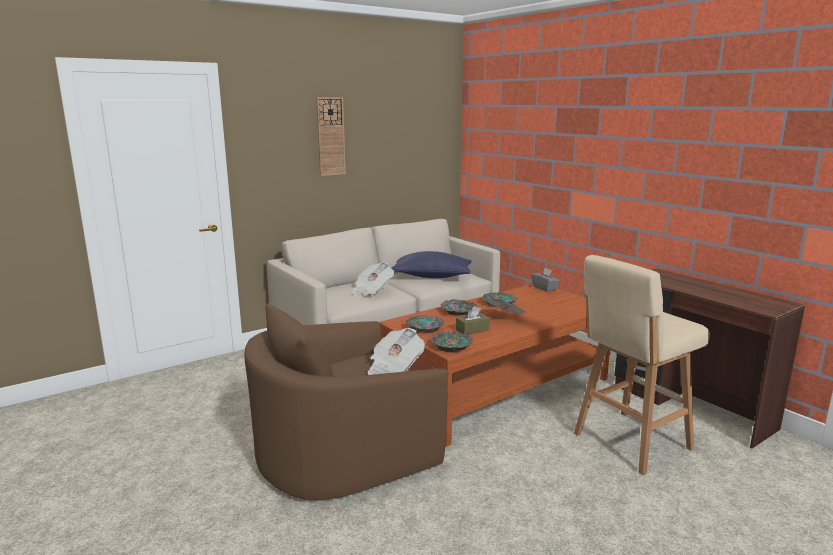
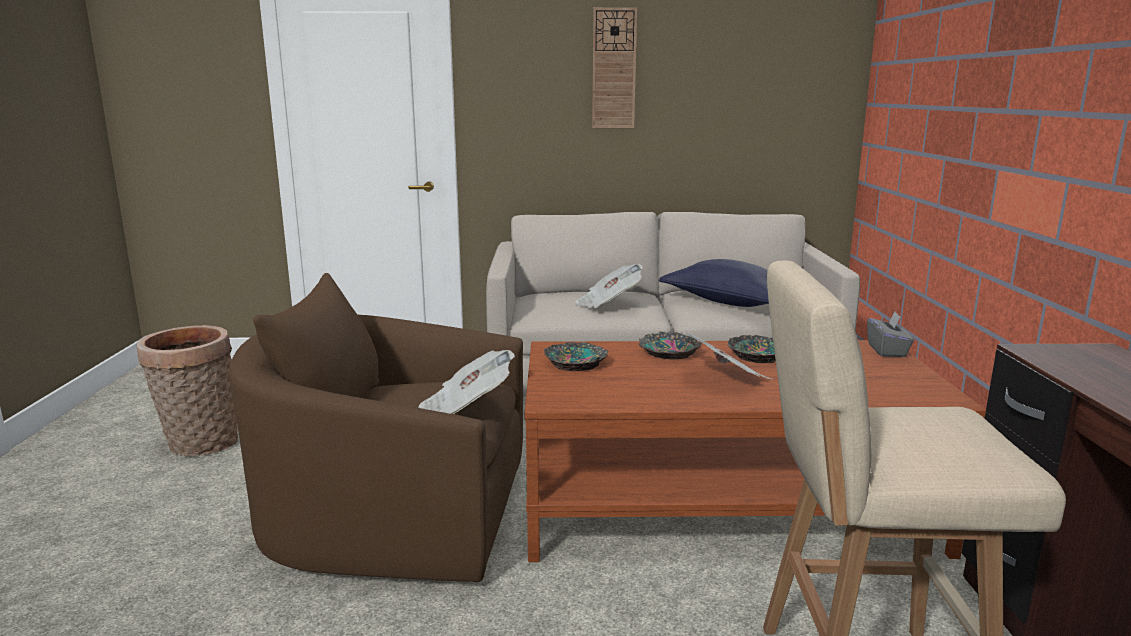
camera: 35 degrees right, 0 degrees up
(131, 461) = (199, 444): none -> basket
(452, 346) = (566, 396): bowl -> none
(472, 330) = (640, 382): brown tissue box -> none

